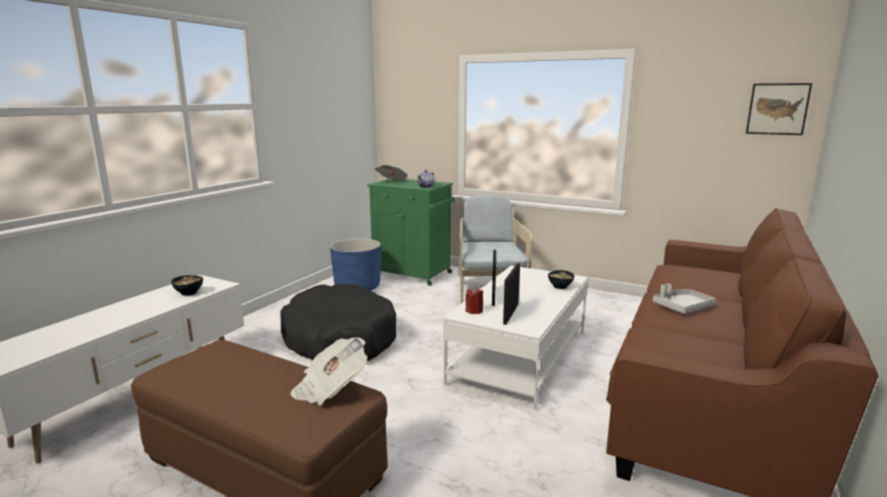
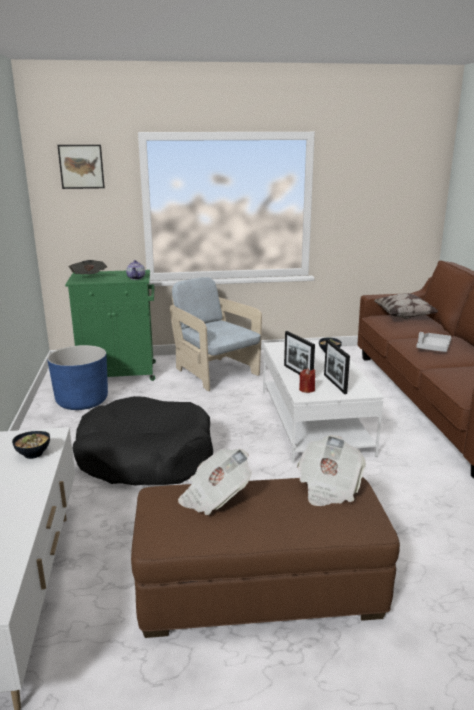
camera: 35 degrees left, 5 degrees up
(241, 361) = (214, 497): none -> newspaper
(706, 272) = (404, 317): none -> pillow
(777, 109) = (419, 182): picture -> picture (81, 166)

